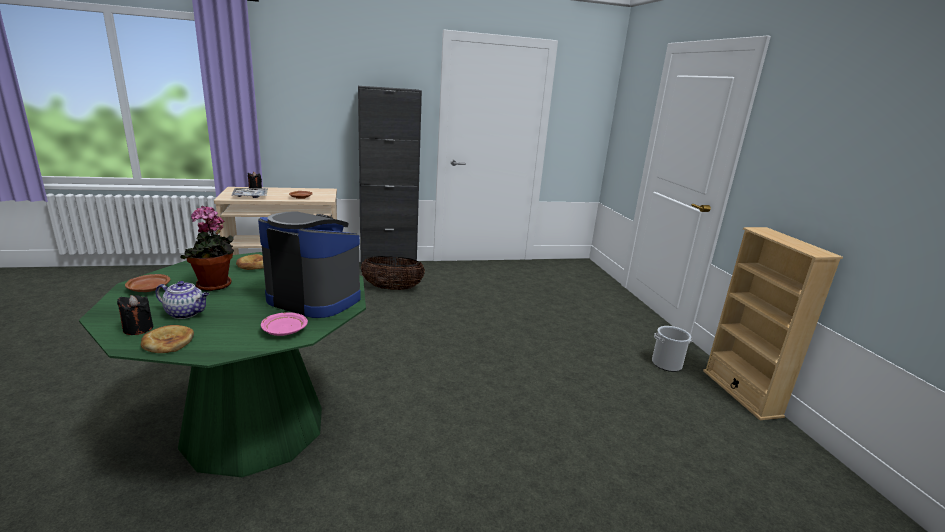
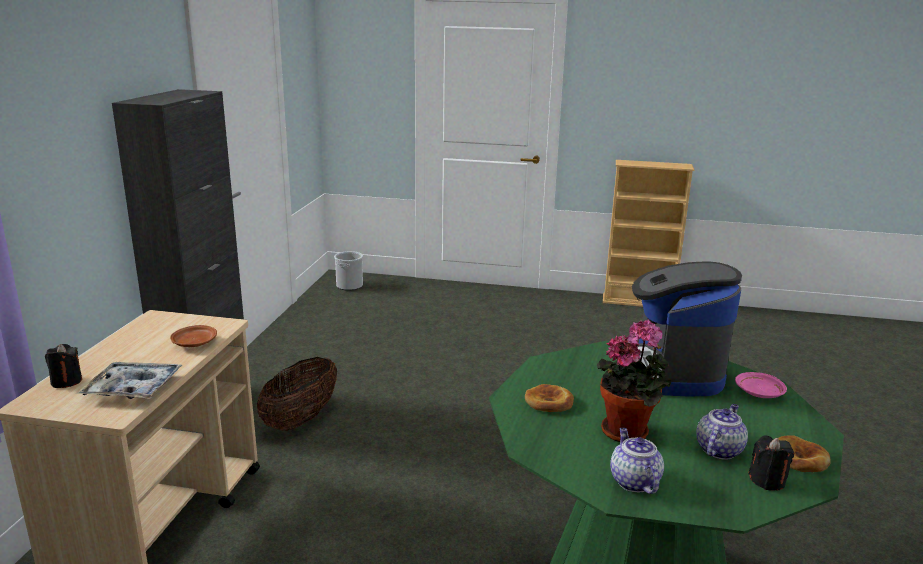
camera: 65 degrees left, 0 degrees up
(149, 289) = (633, 481): brown plate -> teapot
(315, 298) = (671, 371): coffee machine -> coffee machine turned 45 degrees counterclockwise
(666, 364) = (585, 312): bucket -> bucket (349, 286)

